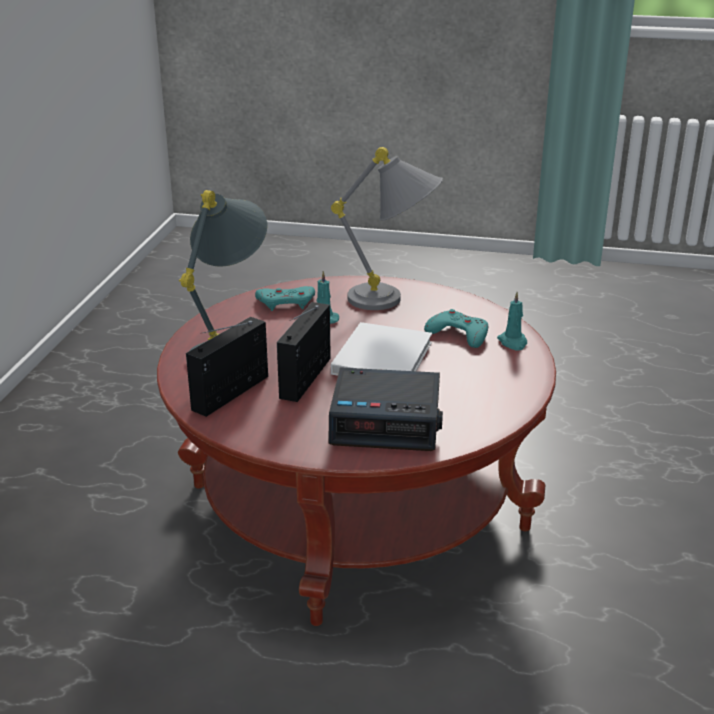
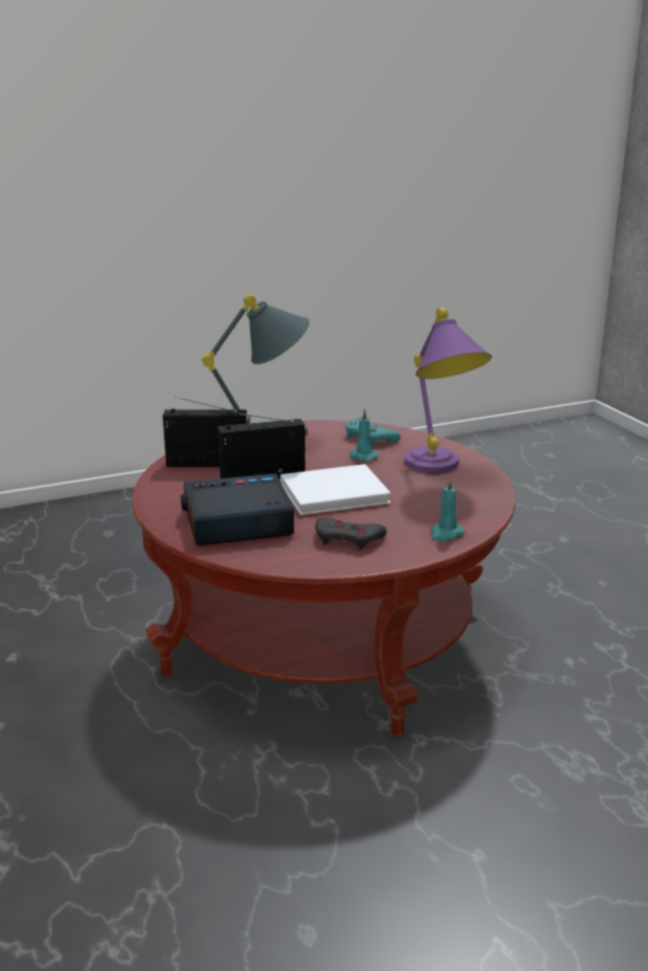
camera: 55 degrees right, 5 degrees down
(387, 421) = (236, 522): alarm clock -> alarm clock turned 105 degrees clockwise
(393, 301) = (440, 469): grey table lamp -> purple table lamp
(458, 334) = (423, 509): turquoise game controller -> none
(478, 382) = (348, 539): none -> grey game controller

